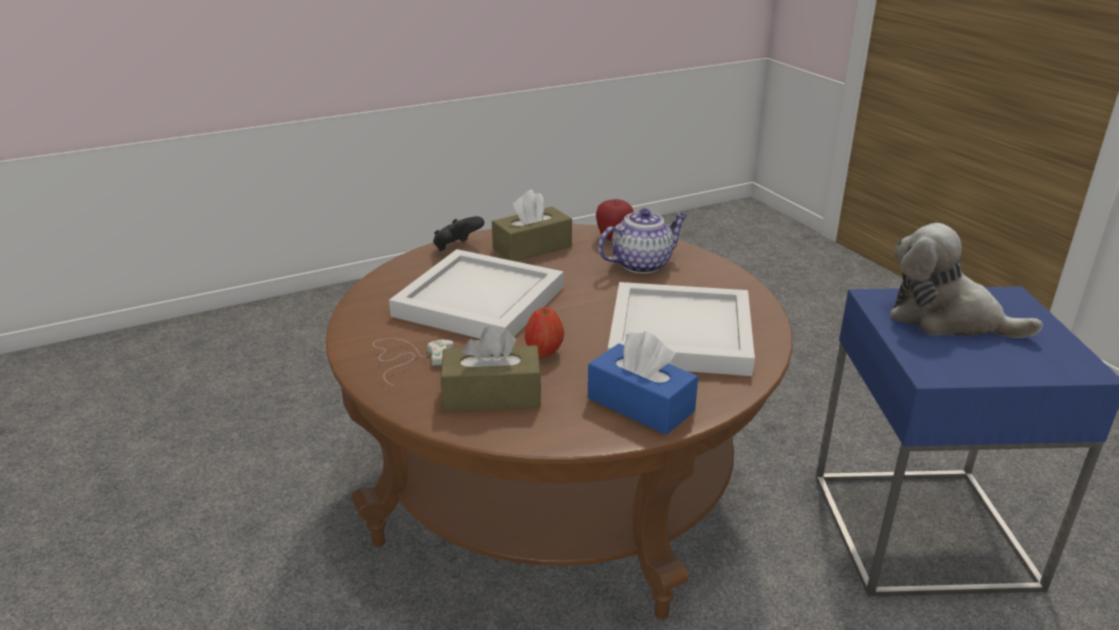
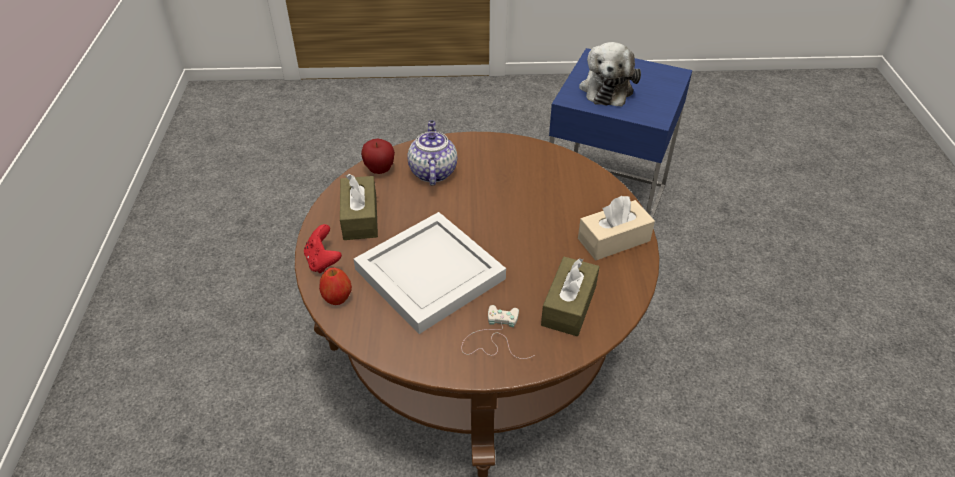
camera: 65 degrees left, 15 degrees up
(456, 248) = (323, 261): black game controller -> red game controller
(544, 352) = (527, 262): apple -> apple (337, 298)
(640, 405) = (613, 240): blue tissue box -> beige tissue box
(678, 335) = (541, 193): white tray -> none
(946, 319) = (607, 88): plush toy -> plush toy turned 45 degrees counterclockwise

